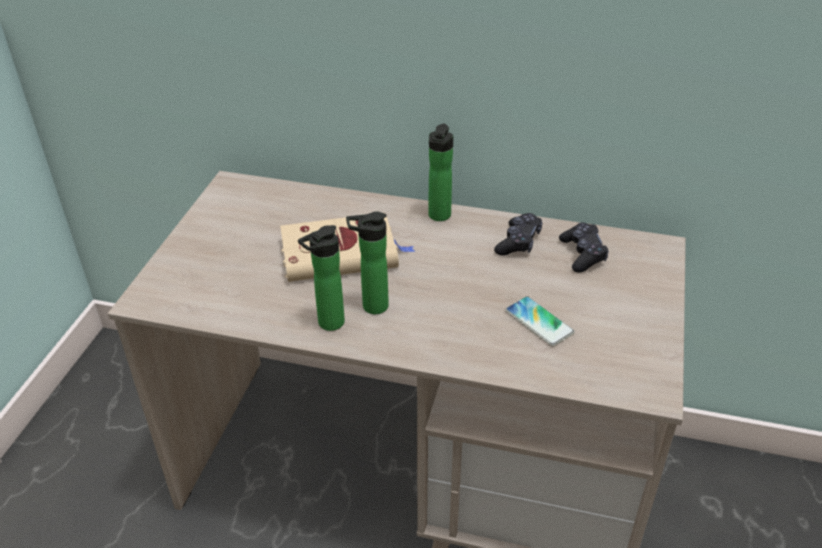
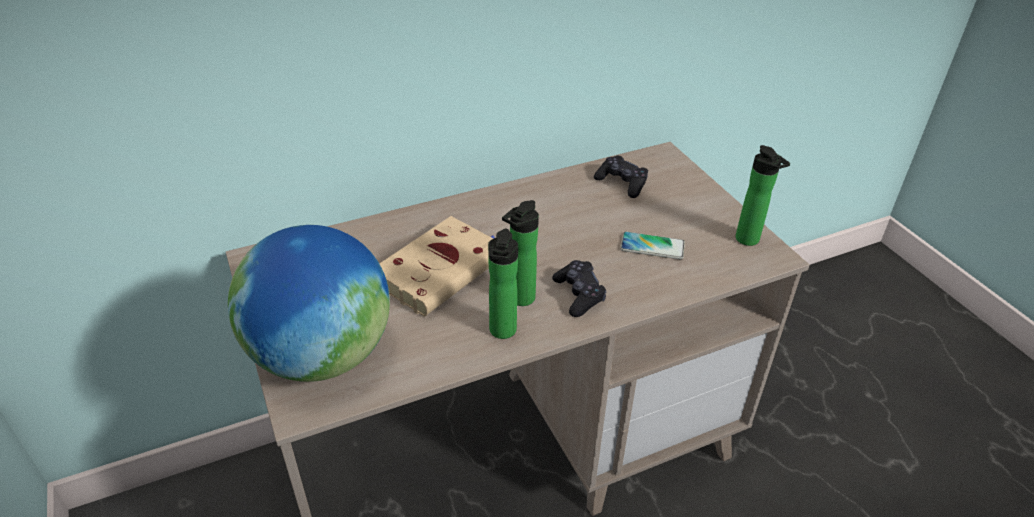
camera: 40 degrees left, 0 degrees up
(194, 273) = (323, 356): none -> globe
(438, 217) = (484, 203): bottle -> bottle (749, 241)
(518, 242) = (568, 195): black game controller -> black game controller (579, 295)

